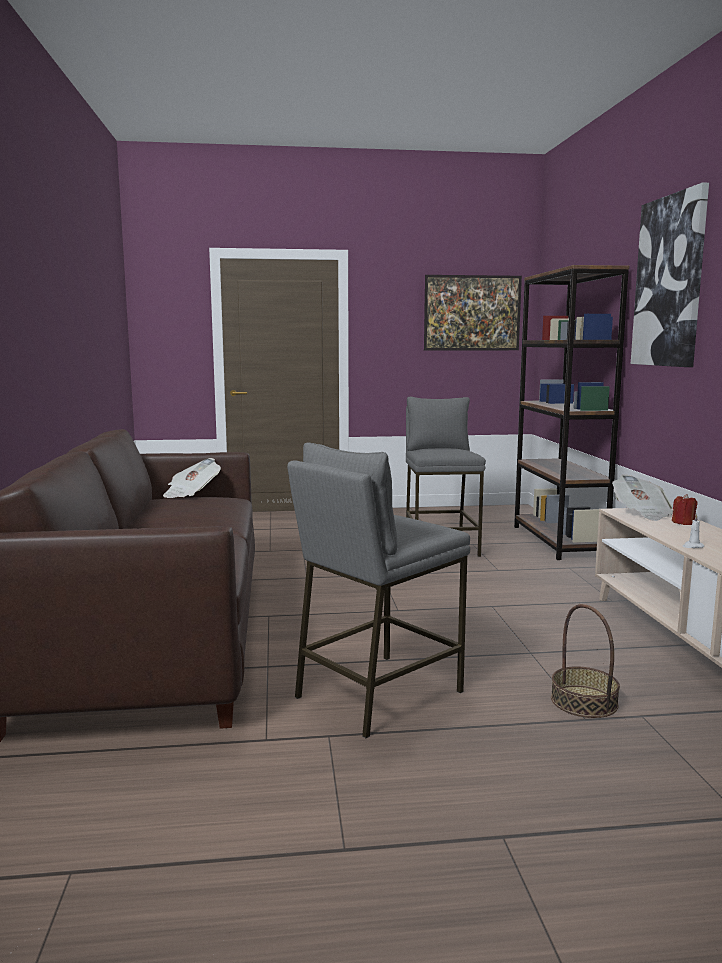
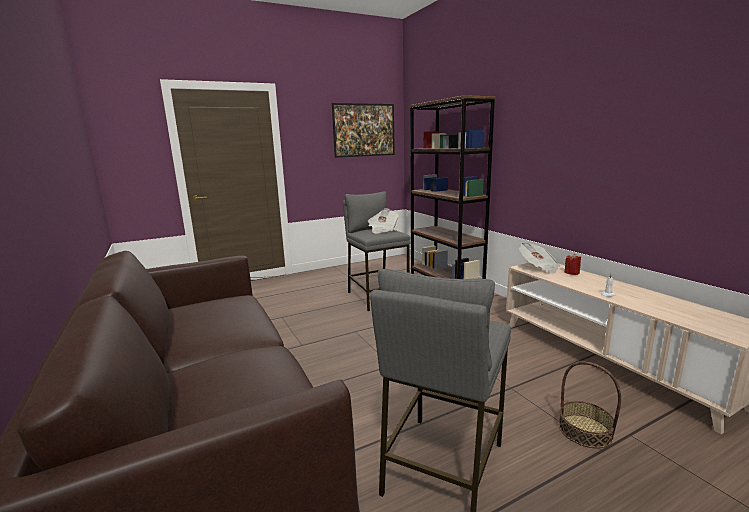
camera: 20 degrees left, 5 degrees up
(191, 493) = (203, 299): newspaper -> newspaper (382, 230)
(669, 282) = (535, 107): picture -> none

